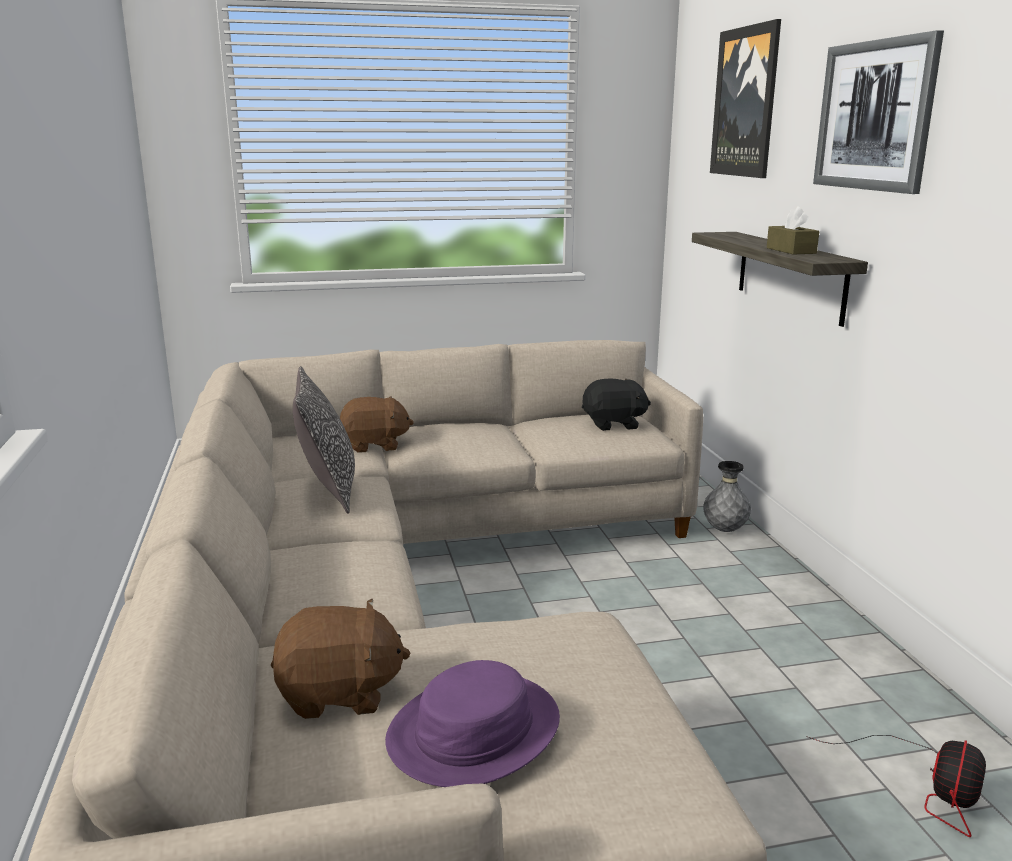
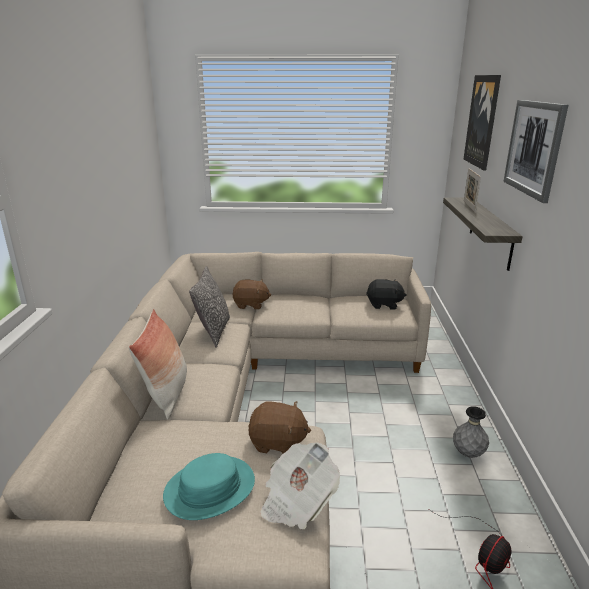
camera: 15 degrees right, 5 degrees up
(292, 597) = (167, 394): none -> pillow
(339, 694) = (160, 455): brown plush toy -> brown plush toy (278, 443)
(474, 731) = (210, 488): purple hat -> turquoise hat
(645, 724) = (297, 500): none -> newspaper
(725, 530) = (443, 371): grey vase -> grey vase (468, 453)
(745, 239) = (469, 206): none -> picture frame
(791, 250) = (484, 221): brown tissue box -> none

